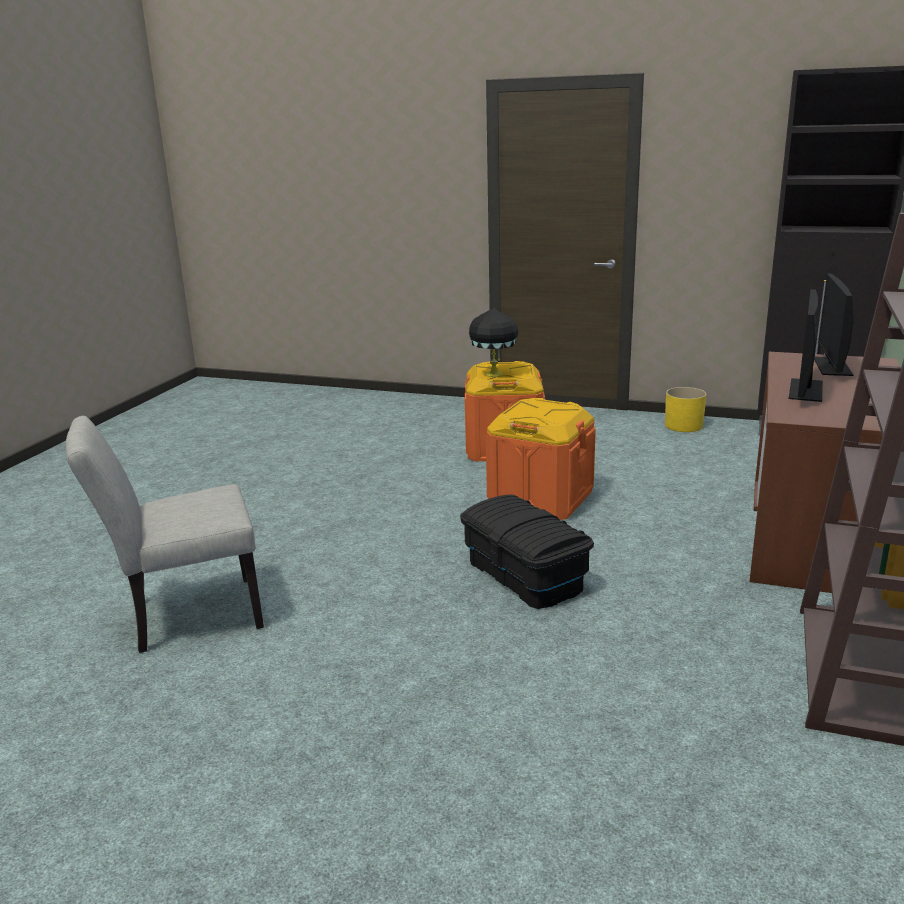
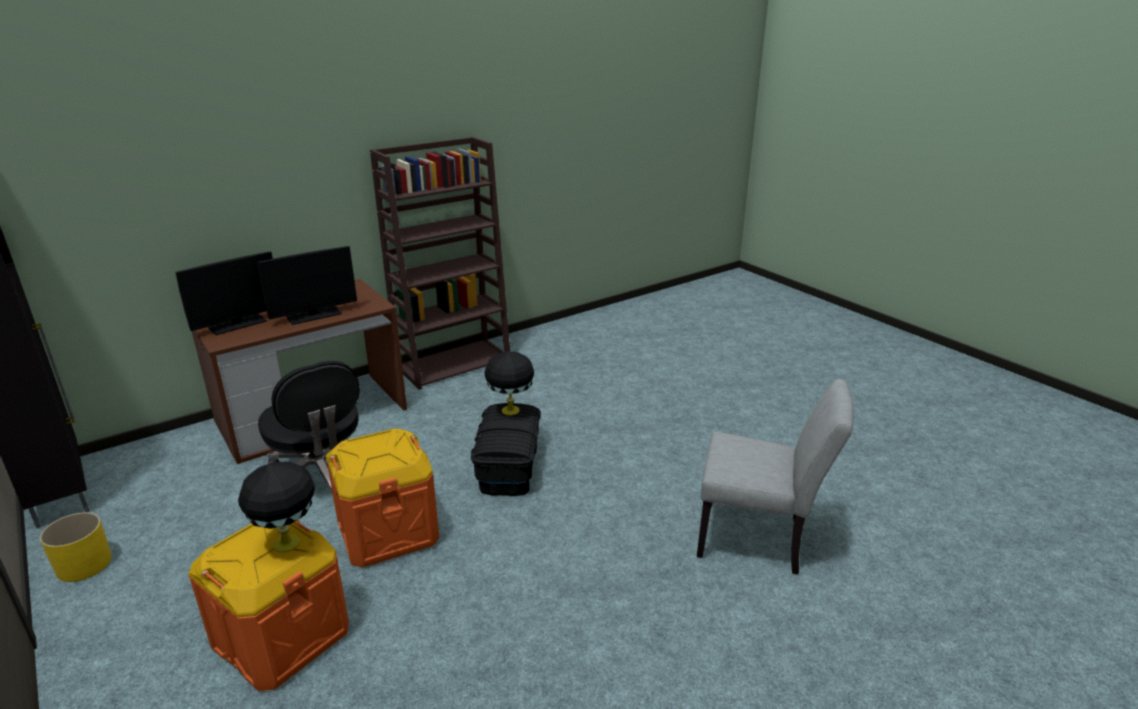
camera: 145 degrees left, 5 degrees up
(548, 532) = (511, 410): none -> black table lamp
(669, 503) = (321, 477): none -> black office chair

